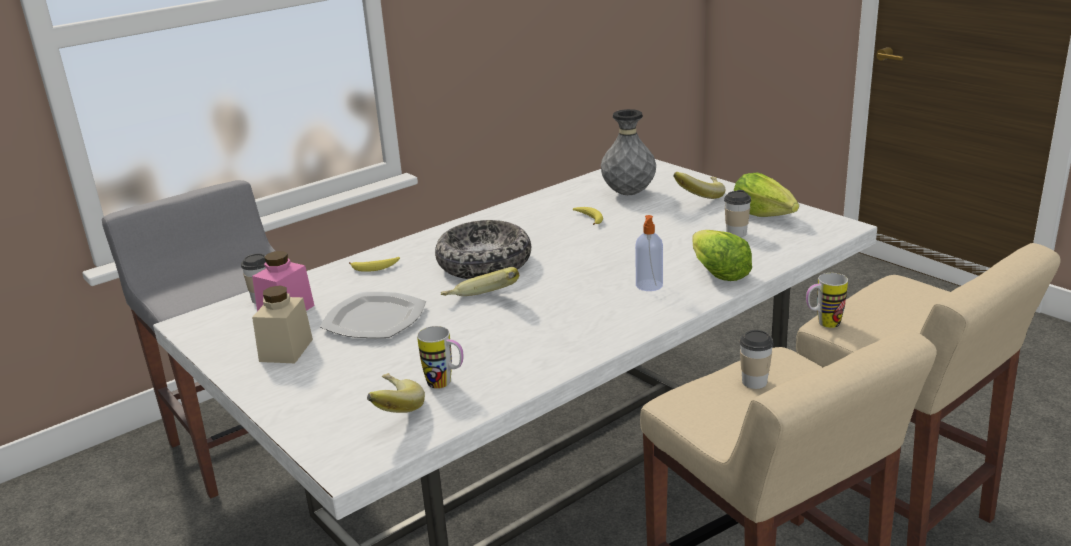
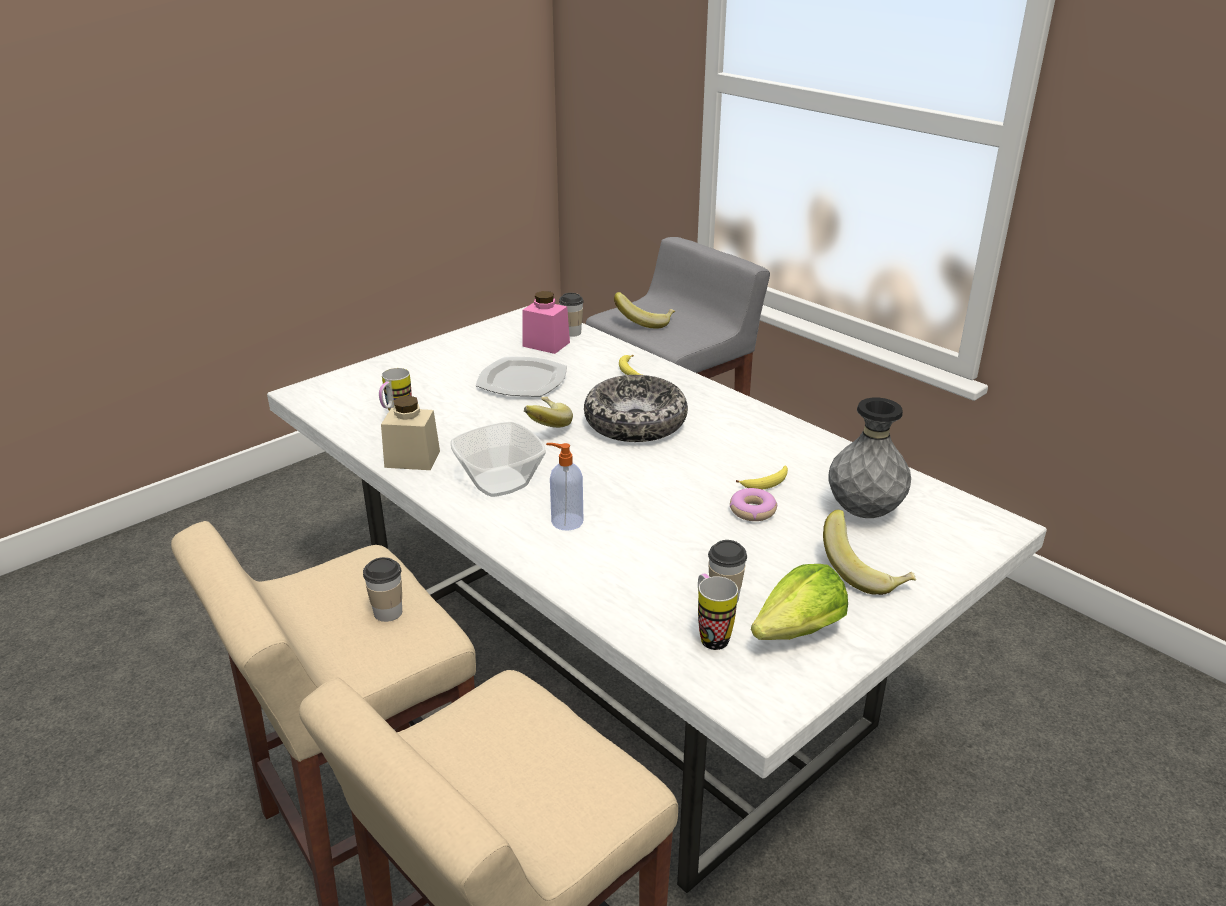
camera: 85 degrees right, 5 degrees up
(286, 350) = (477, 352): beige jar -> beige jar (412, 459)
(391, 411) = (365, 401): banana -> banana (645, 322)
(586, 316) = (501, 482): none -> bowl
(628, 224) = (752, 510): none -> donut
(717, 273) = (595, 573): lettuce -> none
(823, 324) = (508, 684): mug -> mug (710, 634)

